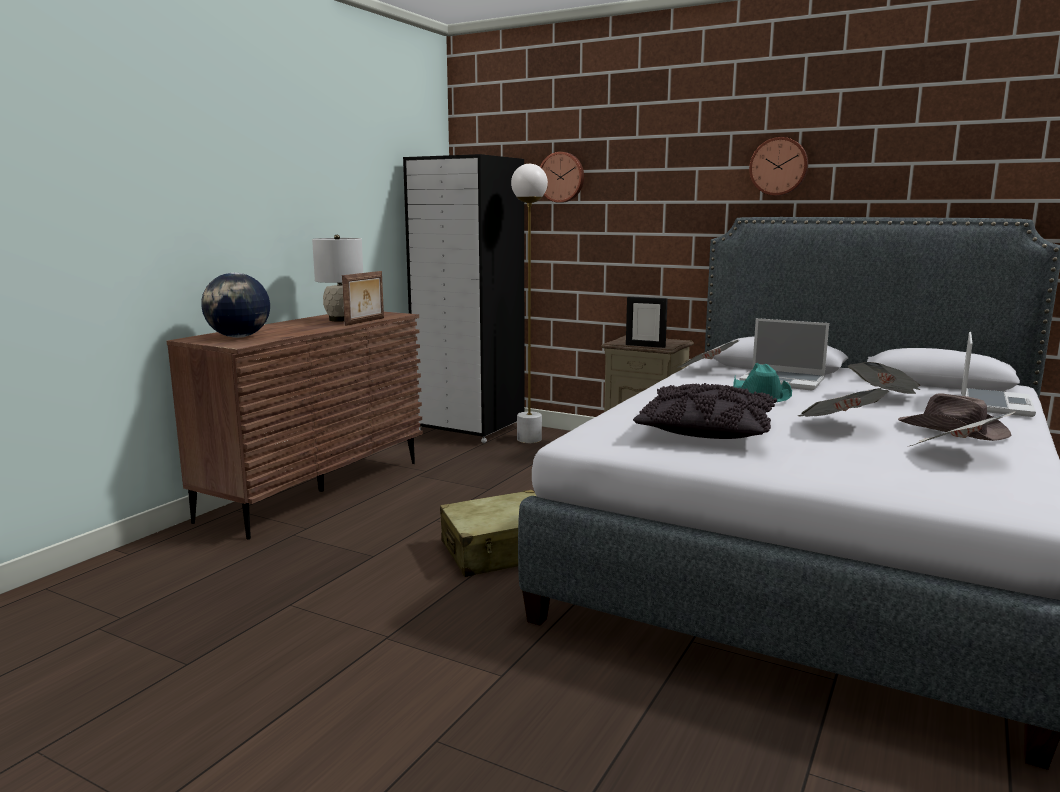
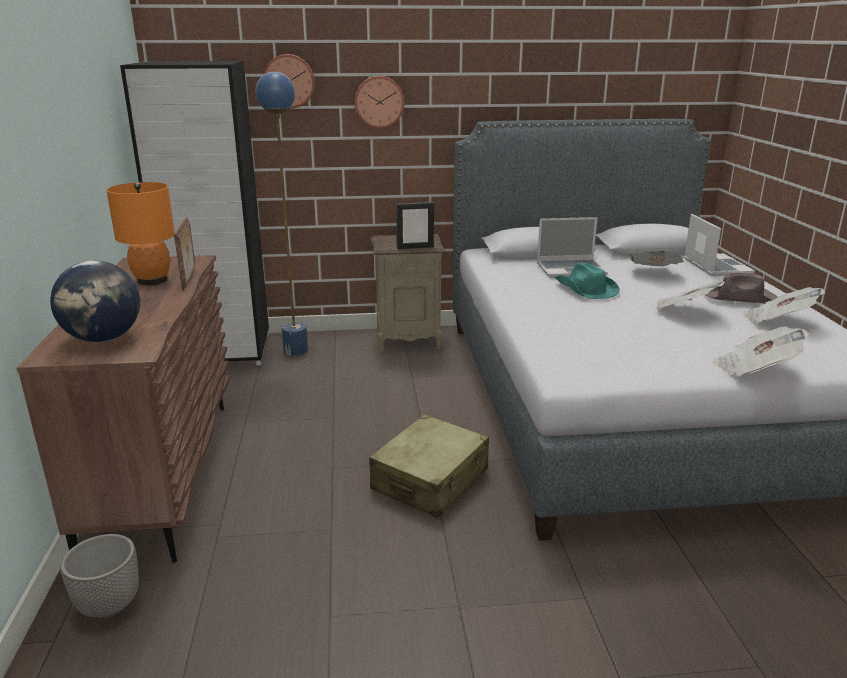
camera: 35 degrees left, 10 degrees up
(179, 548) = (108, 606): none -> planter
(341, 319) = (152, 280): white table lamp -> orange table lamp
(529, 439) = (296, 350): white floor lamp -> blue floor lamp
(706, 370) = (500, 267): newspaper -> newspaper (755, 369)
(707, 430) = (626, 339): black pillow -> none
(779, 166) = (505, 74): wall clock -> wall clock (379, 102)

